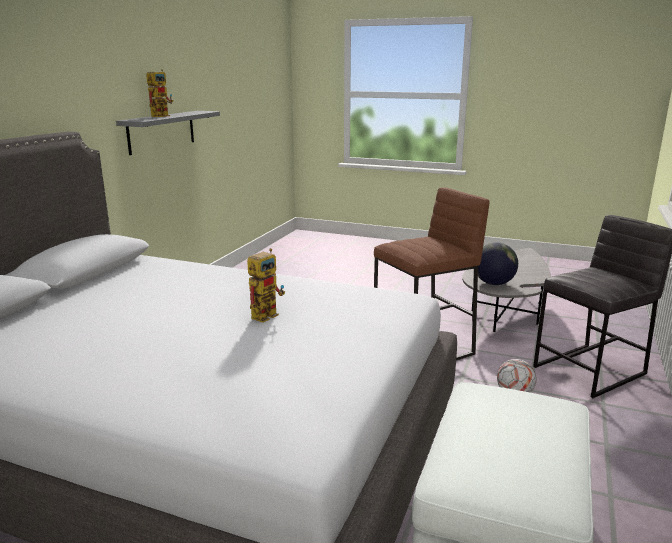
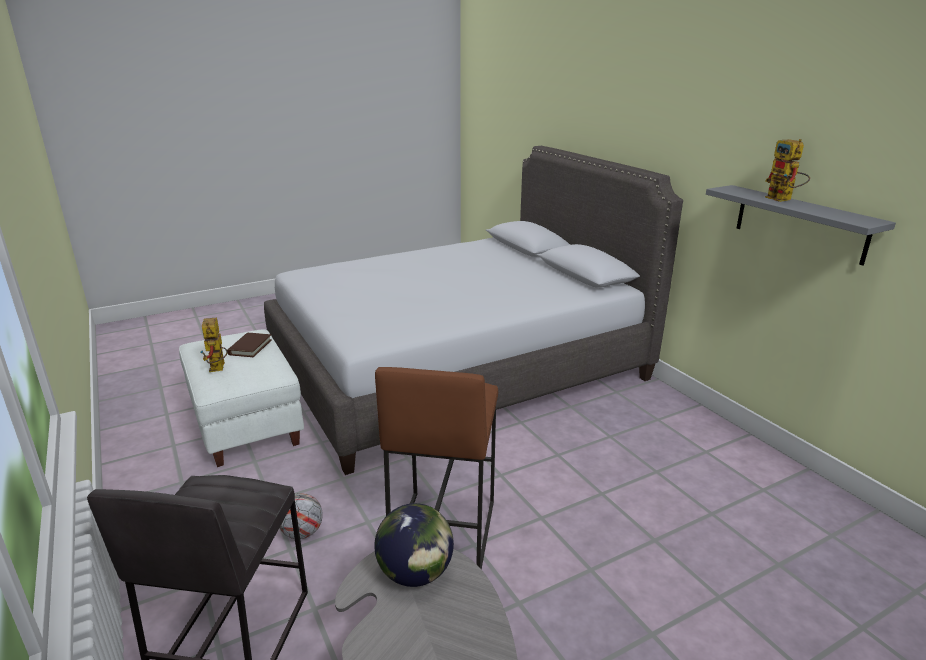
camera: 130 degrees right, 5 degrees up
(267, 314) = (420, 299): toy robot -> toy robot (218, 369)
(479, 444) = (250, 347): none -> brown book

